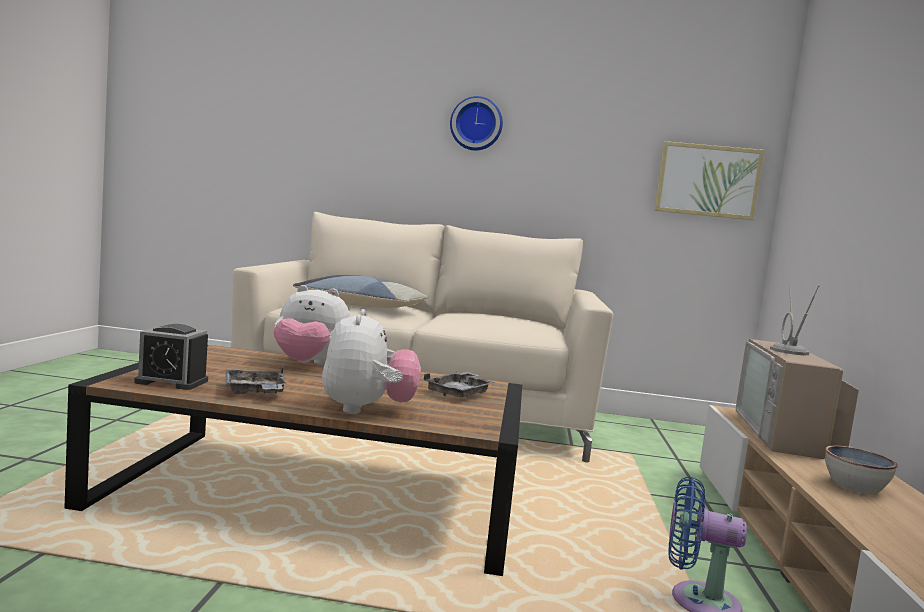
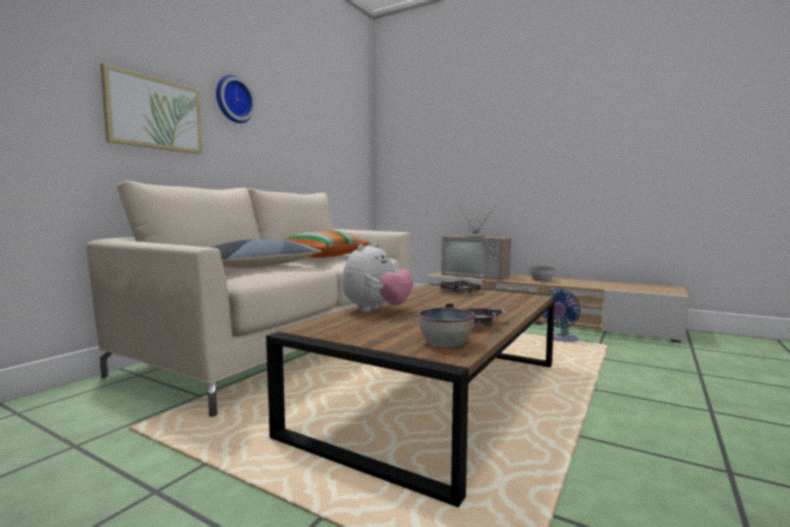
camera: 65 degrees left, 0 degrees up
(172, 381) = (445, 342): alarm clock -> bowl
(367, 410) = (507, 307): plush toy -> none
(477, 317) = (322, 256): none -> pillow
(707, 181) = (351, 153): picture -> picture (154, 113)

